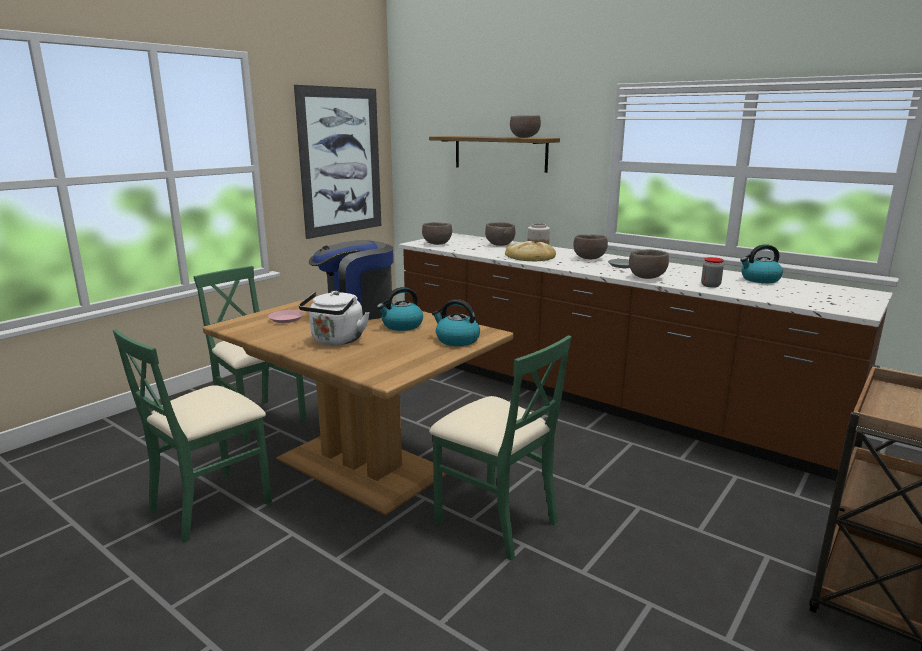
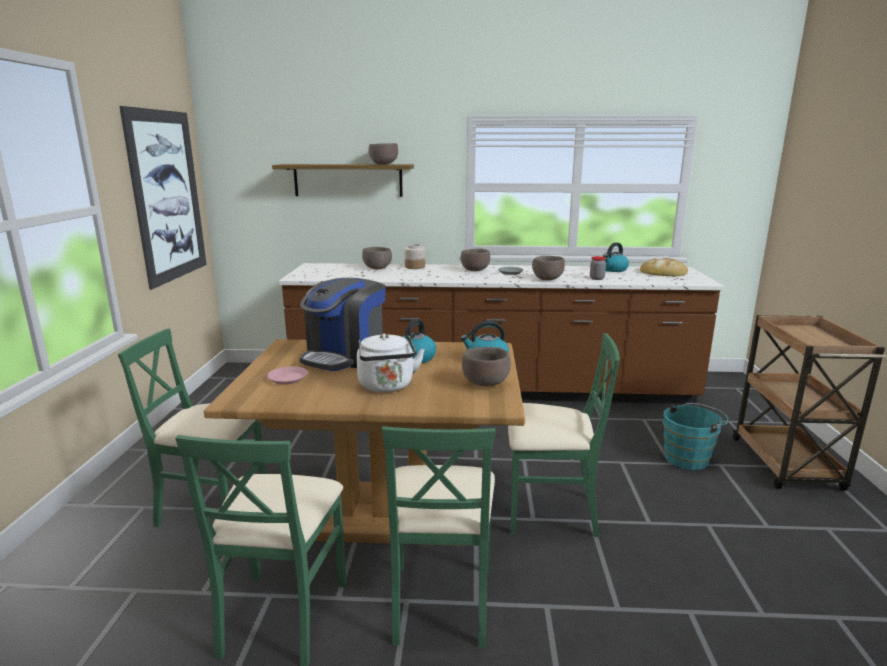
camera: 35 degrees left, 0 degrees up
(313, 545) = (440, 601): none -> green chair
(437, 244) = (319, 275): brown bowl -> brown bowl (486, 384)
(530, 256) = (427, 275): bread -> bread (663, 272)
(733, 534) = (689, 458): none -> turquoise bucket

